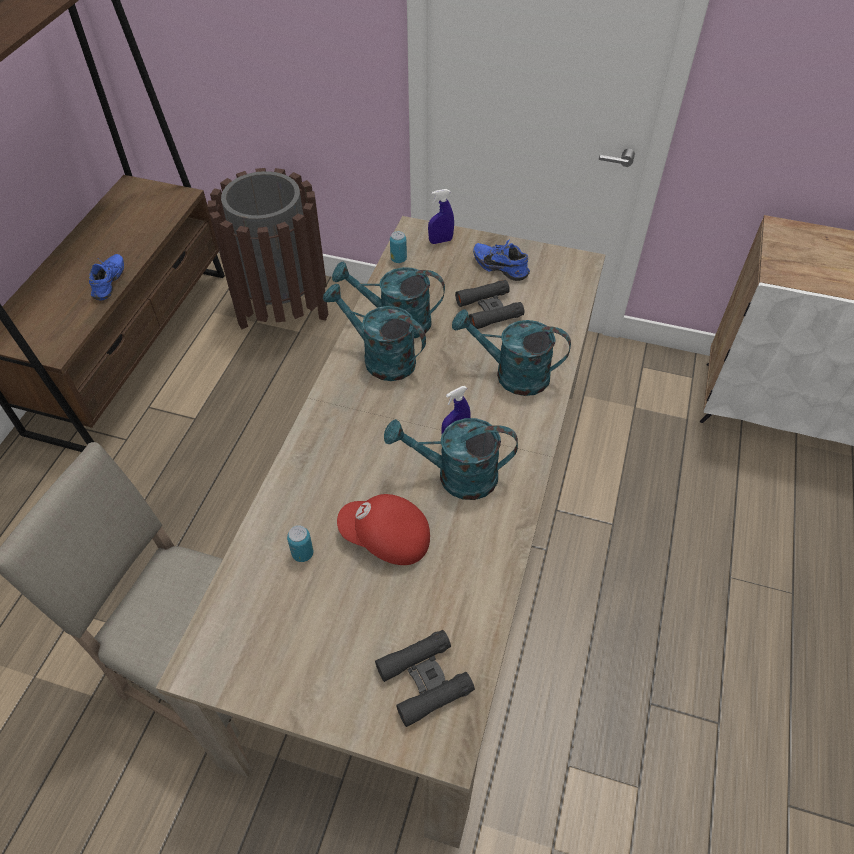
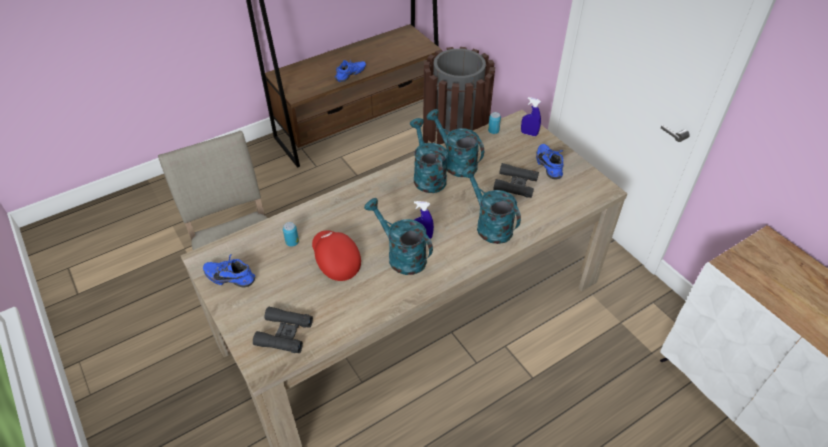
camera: 40 degrees right, 5 degrees down
(268, 660) = (231, 276): none -> blue shoe

